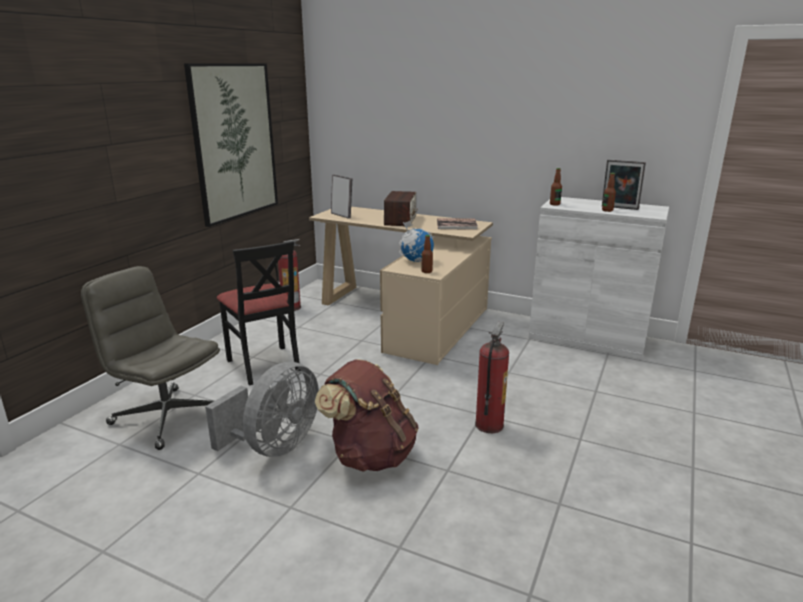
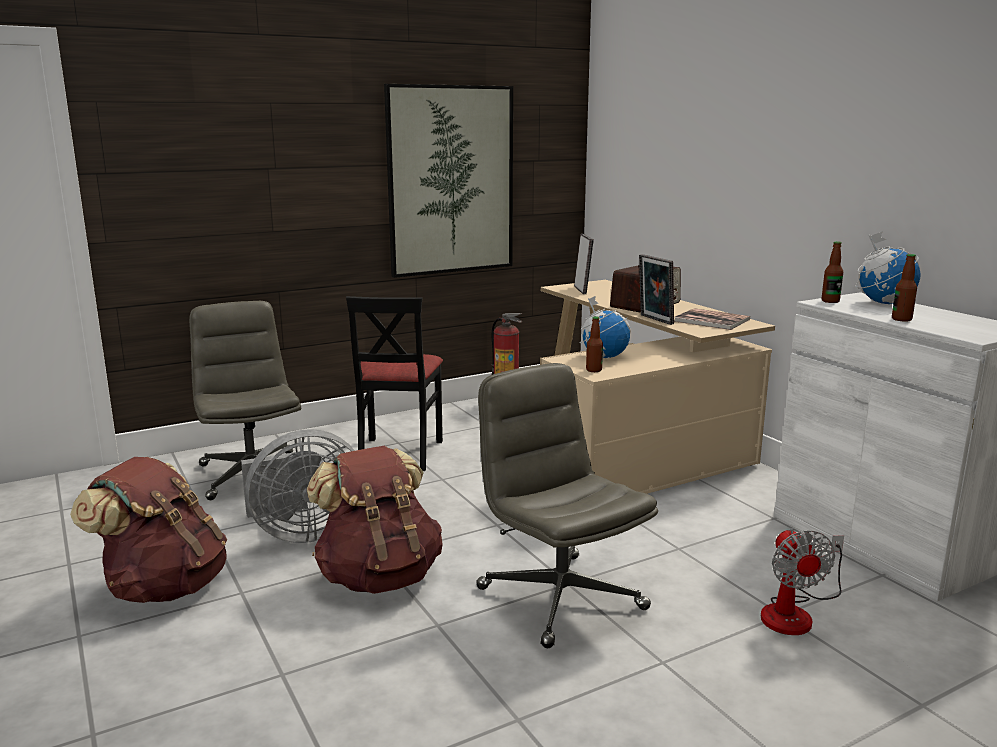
camera: 35 degrees right, 5 degrees down
(222, 530) = (164, 587): none -> brown backpack
(489, 424) = (559, 597): fire extinguisher -> grey office chair
(578, 201) = (884, 303): none -> globe
(599, 387) = (795, 613): none -> fan
(619, 208) = (934, 320): picture frame -> picture frame (654, 320)

